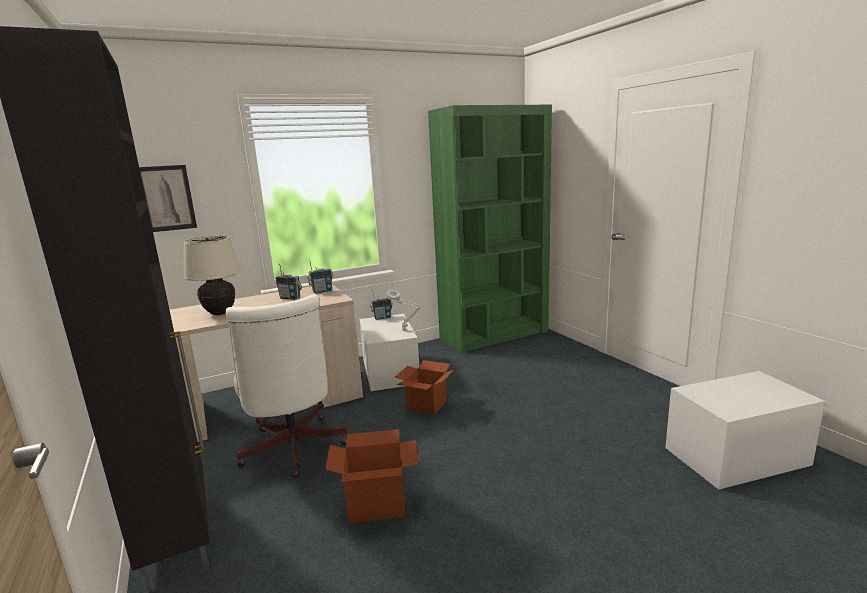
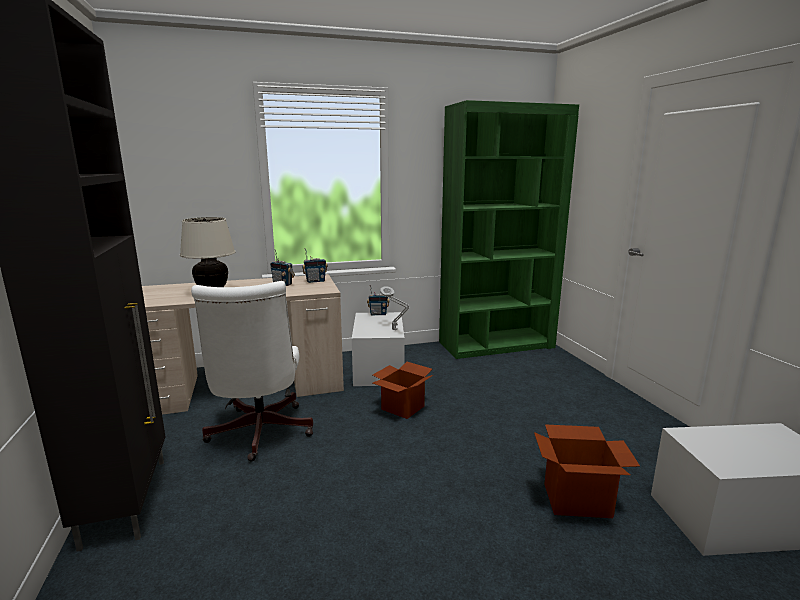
camera: 10 degrees right, 0 degrees up
(167, 198) = (179, 178): picture -> none
(377, 504) = (318, 503): cardboard box -> cardboard box (577, 500)

